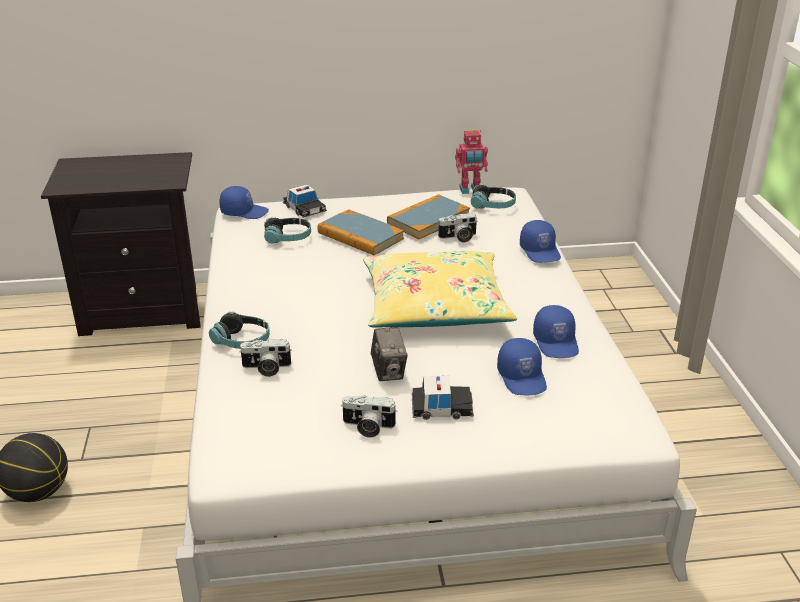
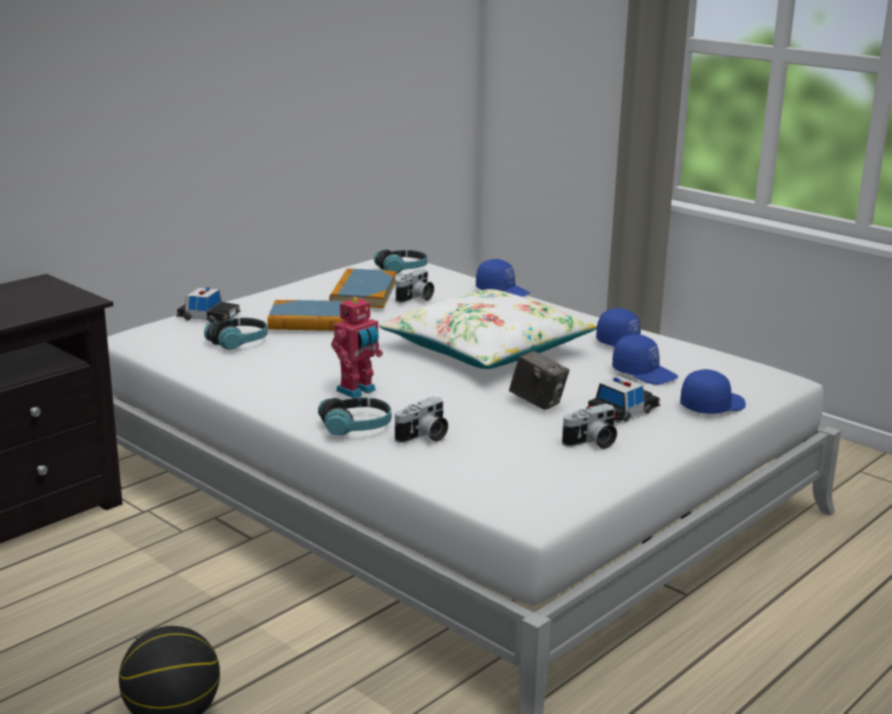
camera: 40 degrees left, 10 degrees down
(244, 212) = (142, 335): blue cap -> blue cap (711, 406)
(435, 306) = (487, 350): yellow pillow -> white pillow
(470, 190) = (358, 264): toy robot -> toy robot (357, 391)

